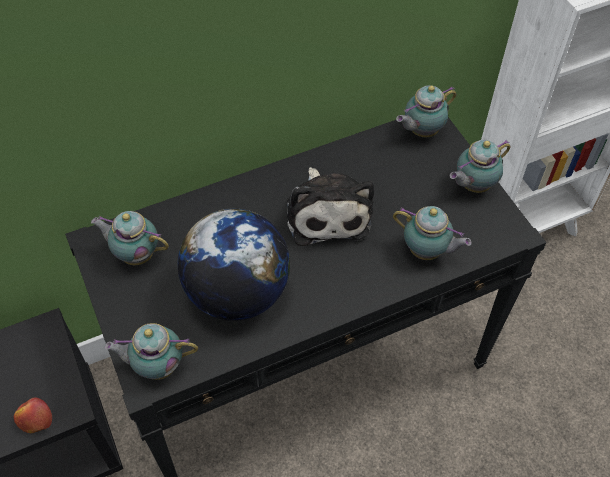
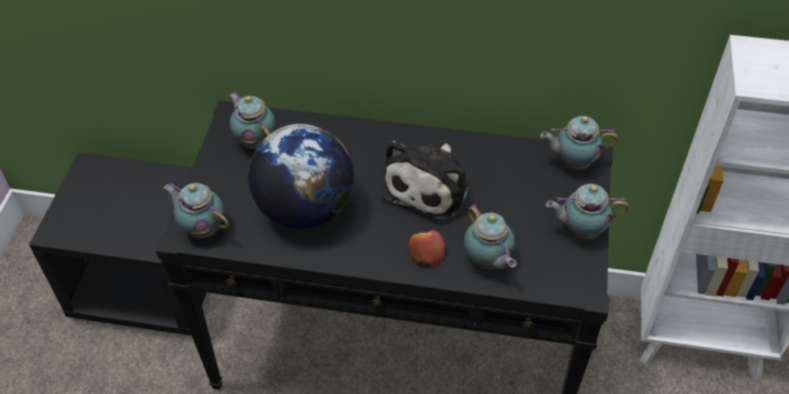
camera: 35 degrees right, 5 degrees down
(35, 418) = (127, 238): apple -> apple (426, 252)

